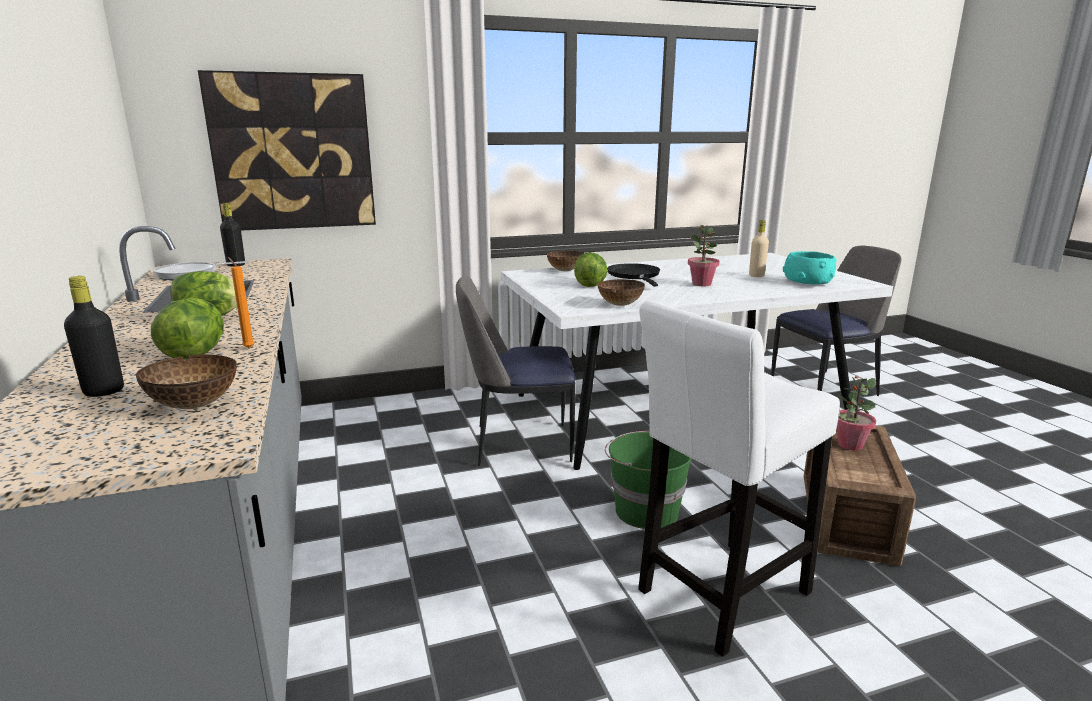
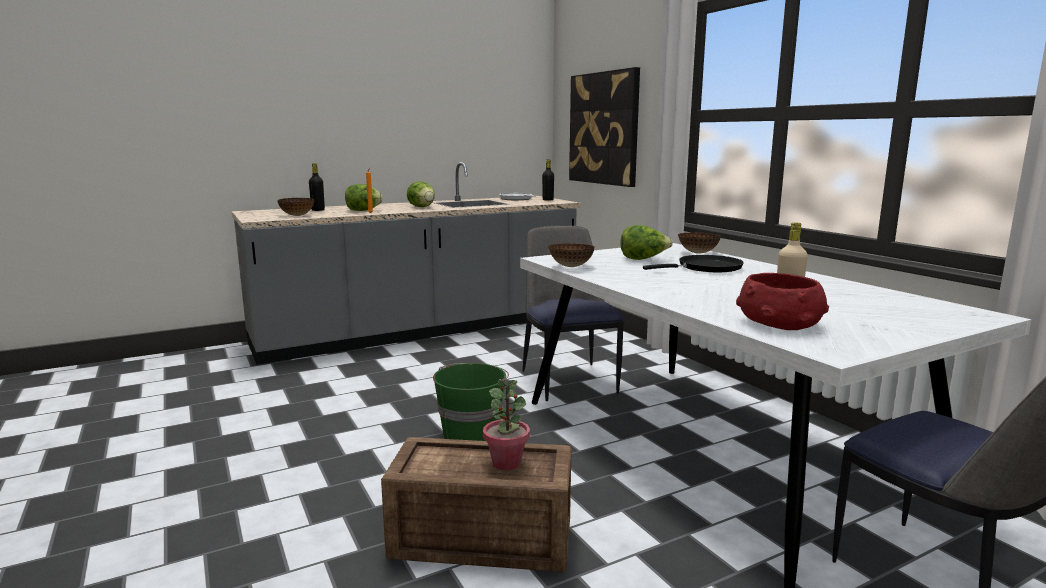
camera: 80 degrees right, 5 degrees down
(701, 284) = (695, 285): potted plant -> none
(718, 596) = (354, 459): white stool -> none
(807, 282) = (779, 323): turquoise bowl -> red bowl

